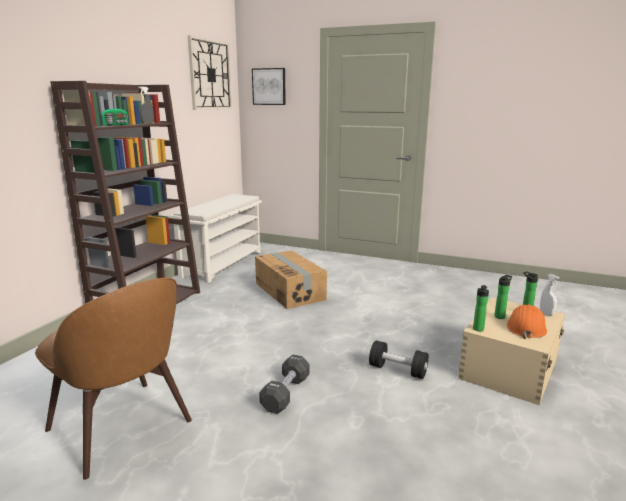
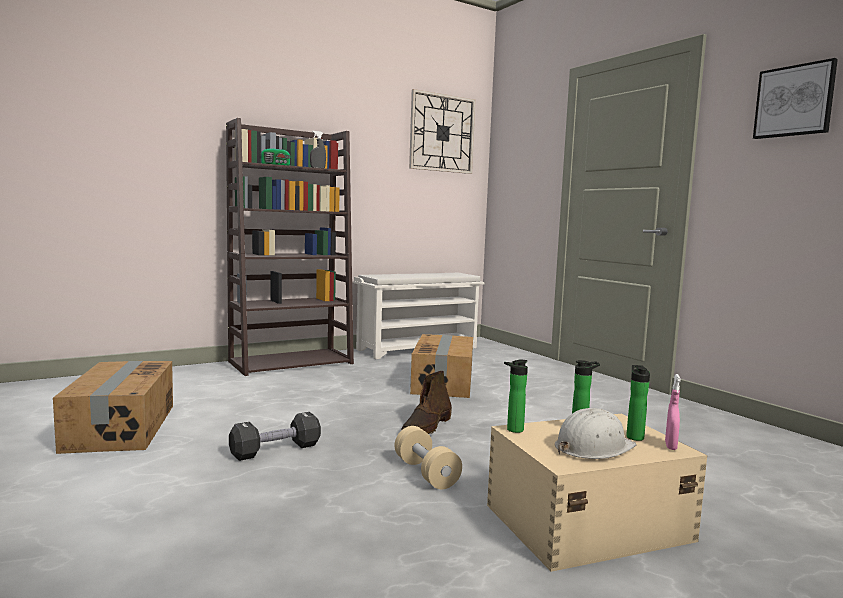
camera: 35 degrees right, 10 degrees down
(122, 428) = (119, 427): brown chair -> cardboard box
(269, 86) = (516, 147): picture -> picture (794, 101)
(341, 334) = (427, 427): none -> brown boot
(398, 370) = (426, 473): black dumbbell -> beige dumbbell
(526, 327) = (593, 447): orange hard hat -> white hard hat
(546, 313) = (670, 446): white spray bottle -> pink spray bottle

